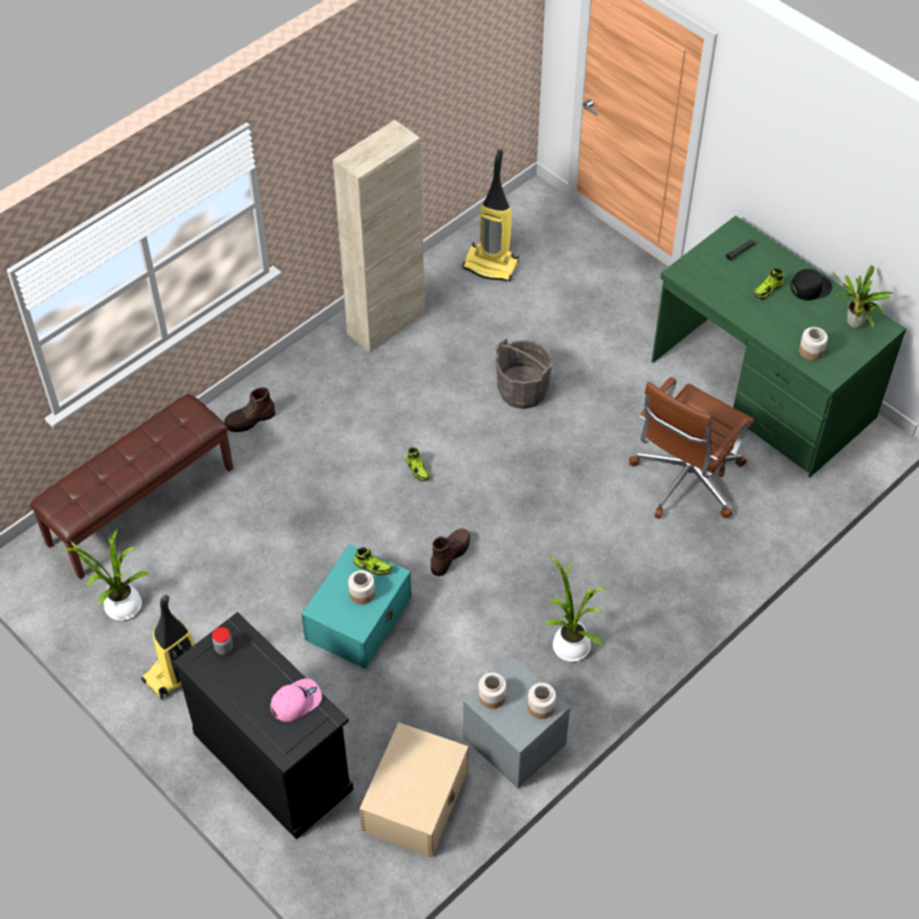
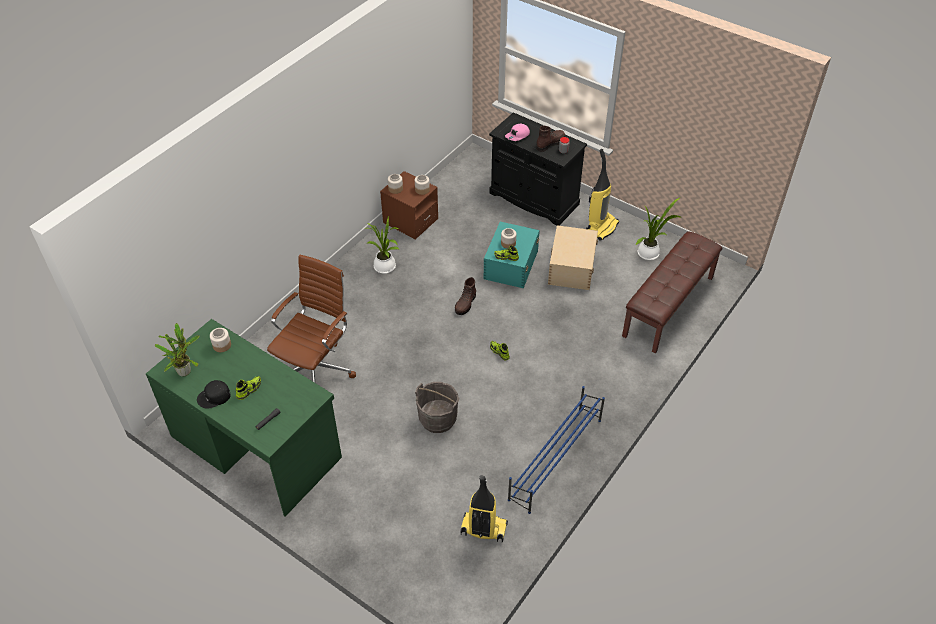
camera: 170 degrees right, 5 degrees down
(250, 420) = (625, 369): brown boot -> brown boot (550, 143)
(386, 324) = (555, 459): beige cabinet -> blue shoe rack
(416, 799) = (456, 193): beige storage box -> beige storage box (571, 268)
(514, 742) = (410, 221): grey nightstand -> brown nightstand

